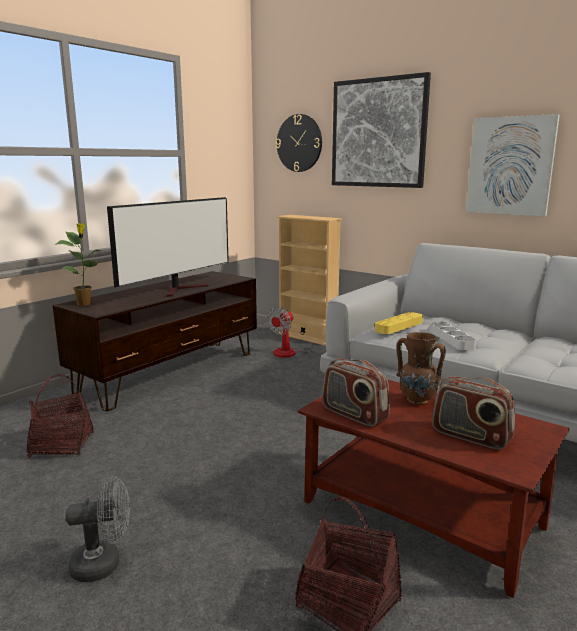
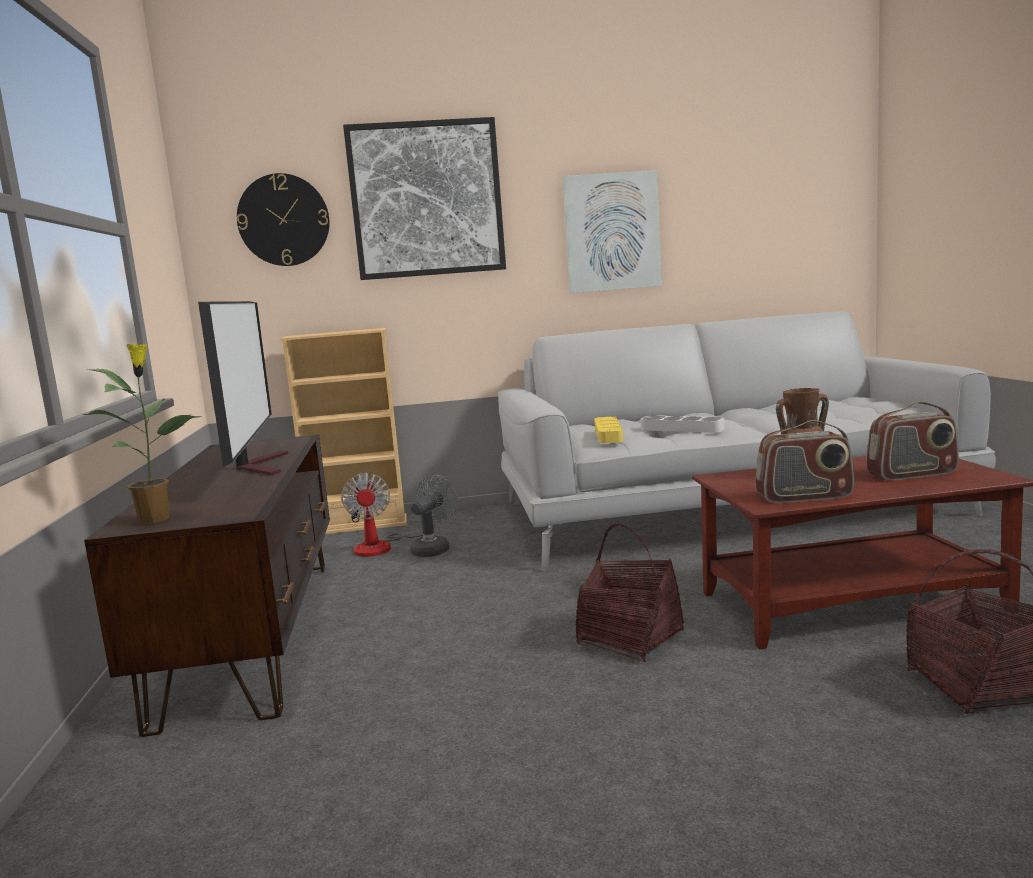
camera: 45 degrees left, 5 degrees down
(62, 445) = (322, 790): basket -> basket (630, 638)
(104, 564) = (757, 832): grey fan -> grey fan (434, 549)

